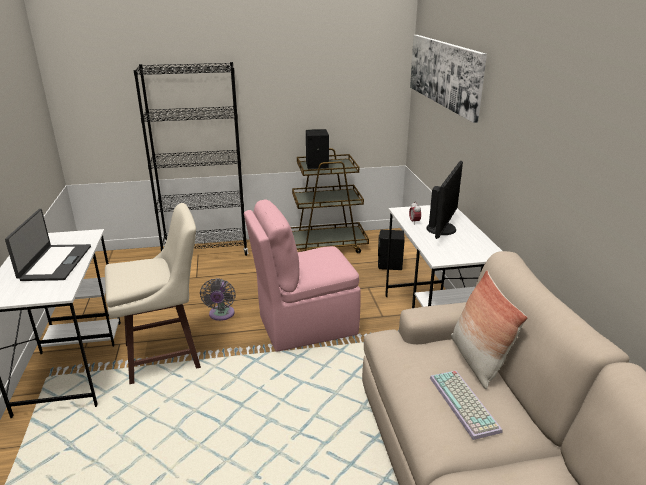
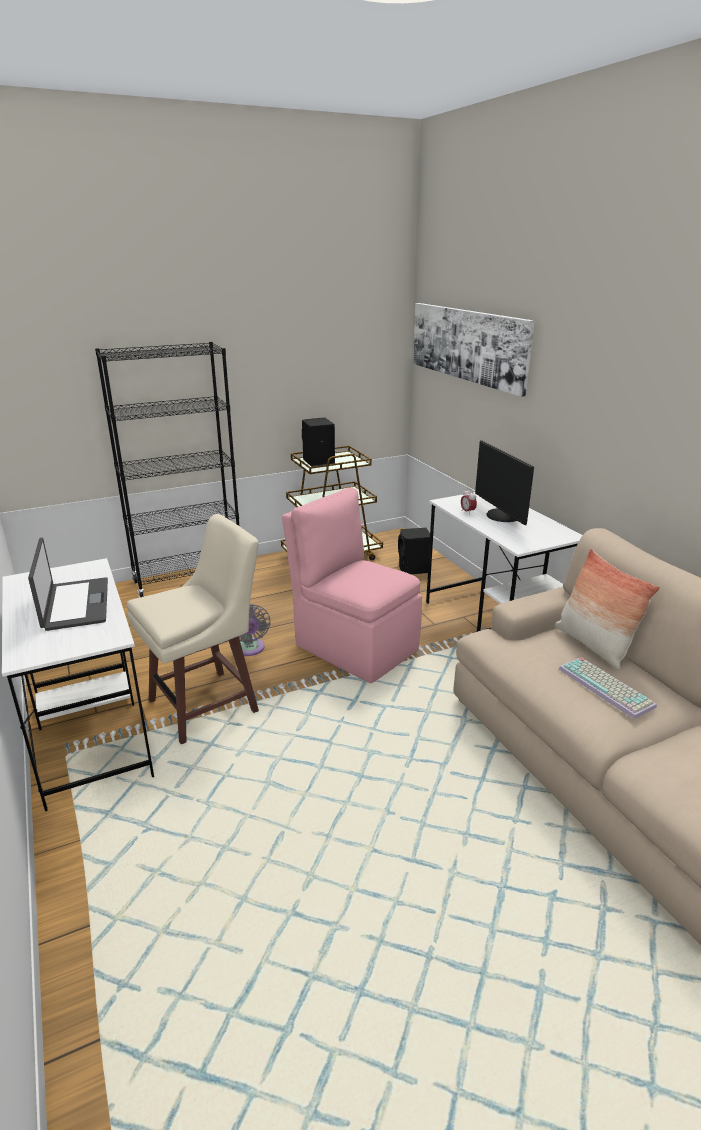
camera: 15 degrees left, 0 degrees up
(304, 325) = (354, 646): pink chair -> pink chair turned 75 degrees clockwise
(442, 229) = (501, 516): monitor -> monitor turned 150 degrees clockwise

